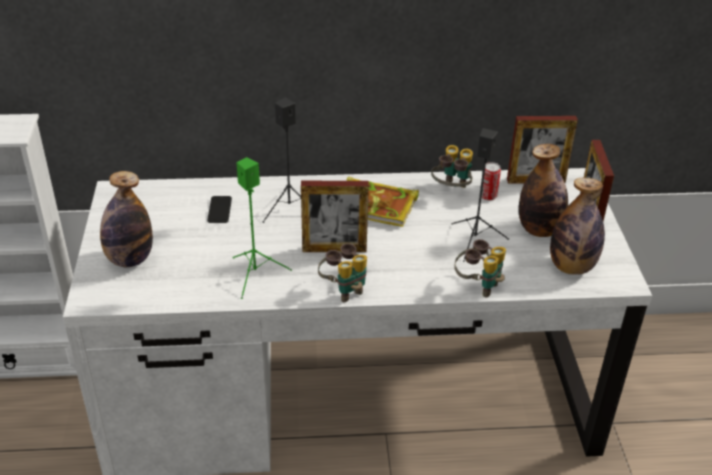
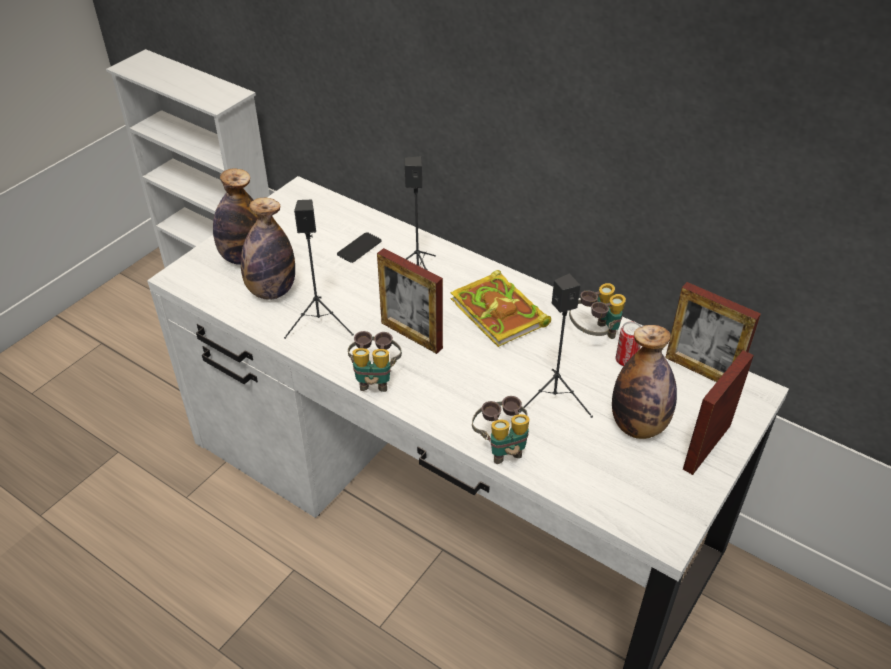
camera: 40 degrees right, 5 degrees up
(256, 274) = (320, 323): green speaker -> black speaker
(571, 267) = (624, 485): bottle -> bottle (271, 291)

